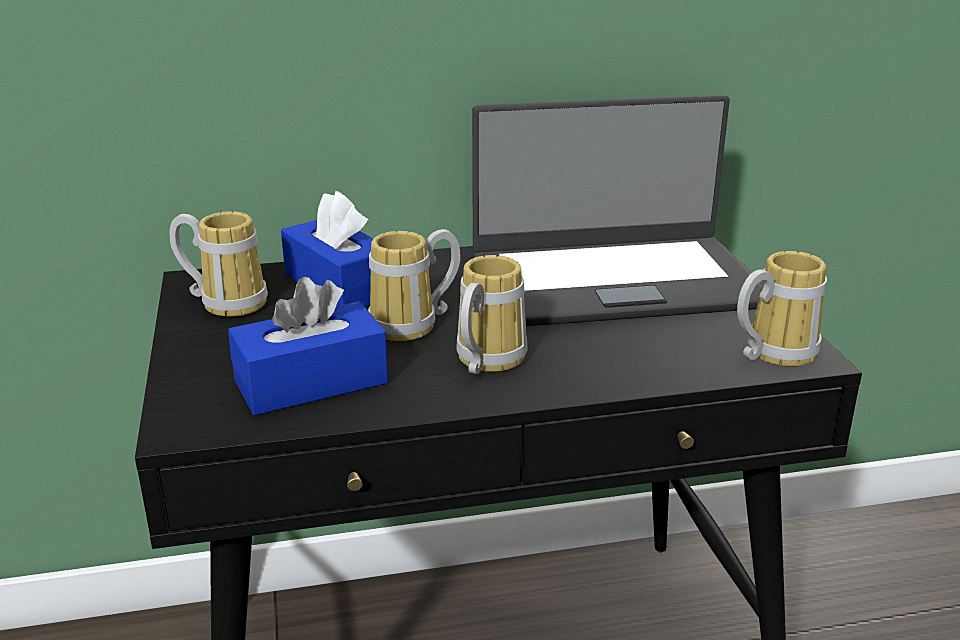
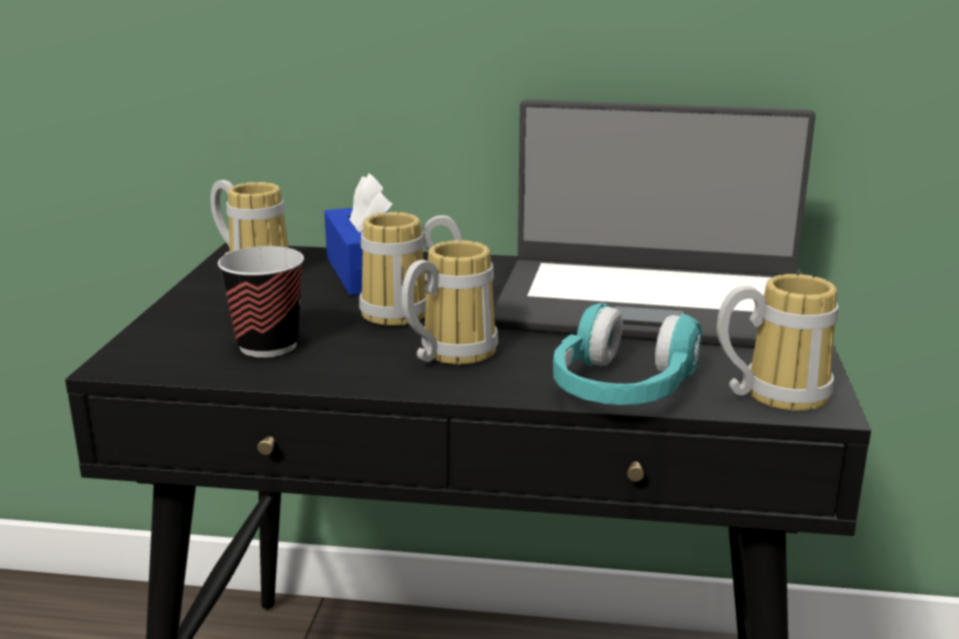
camera: 20 degrees right, 5 degrees down
(311, 382) = (268, 346): blue tissue box -> cup
(655, 371) = (621, 390): none -> turquoise headphones

